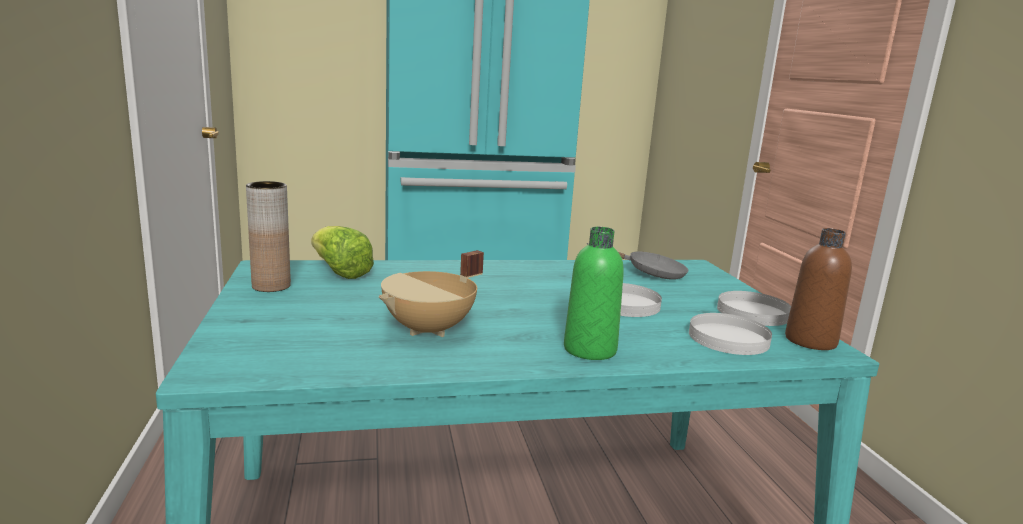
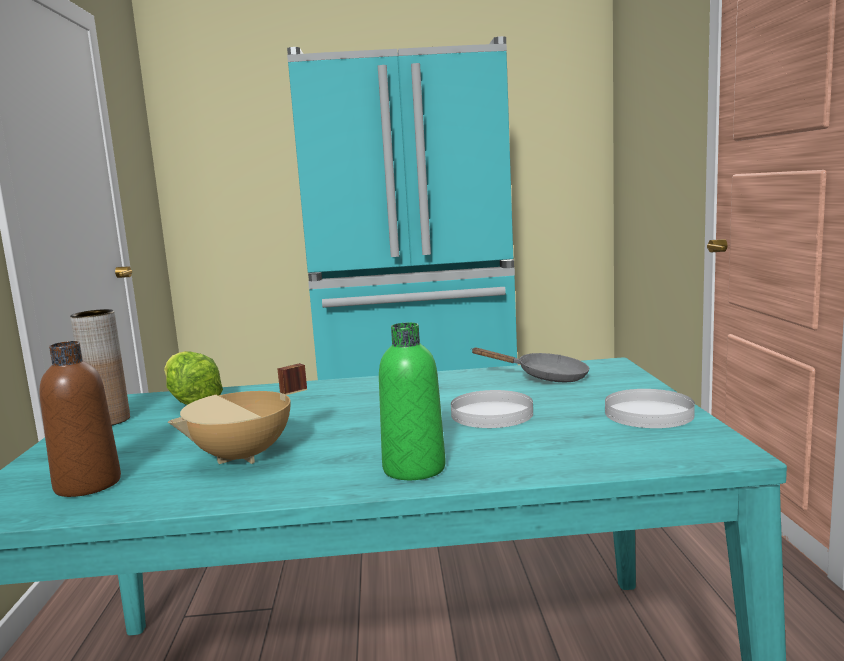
camera: 10 degrees right, 5 degrees down
(728, 338) = (596, 446): white plate -> none
(810, 341) = (705, 443): brown bottle -> brown bottle (88, 484)

